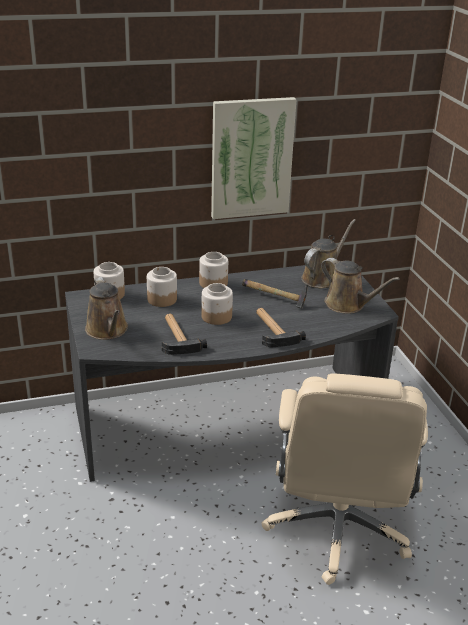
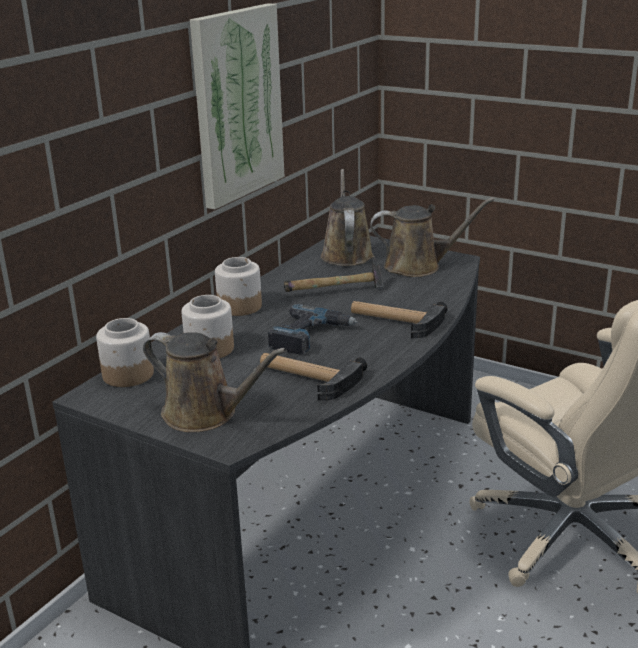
camera: 40 degrees left, 5 degrees down
(216, 317) = (310, 336): jar -> power drill

